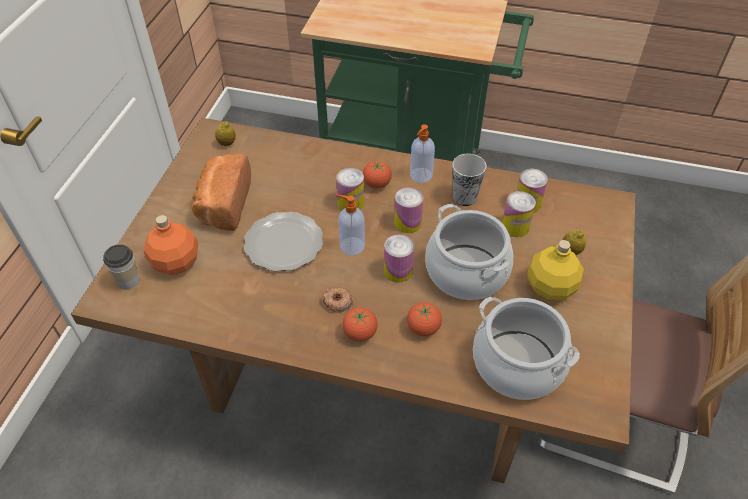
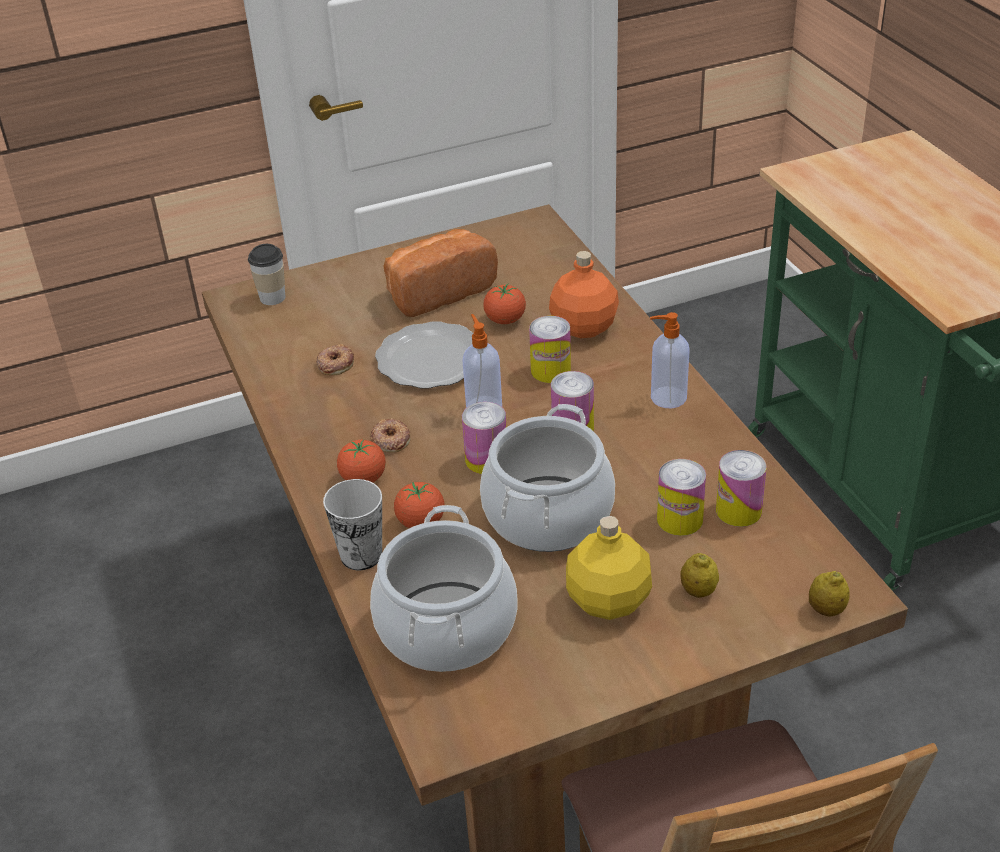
camera: 55 degrees right, 10 degrees down
(176, 262) = (327, 309): orange bottle -> orange bottle (585, 327)
(227, 143) = (531, 241): lemon -> lemon (826, 610)
(236, 287) = (335, 364): none -> donut
(377, 184) = (607, 373): tomato -> tomato (505, 320)
(464, 197) = (677, 451): cup -> cup (361, 555)

